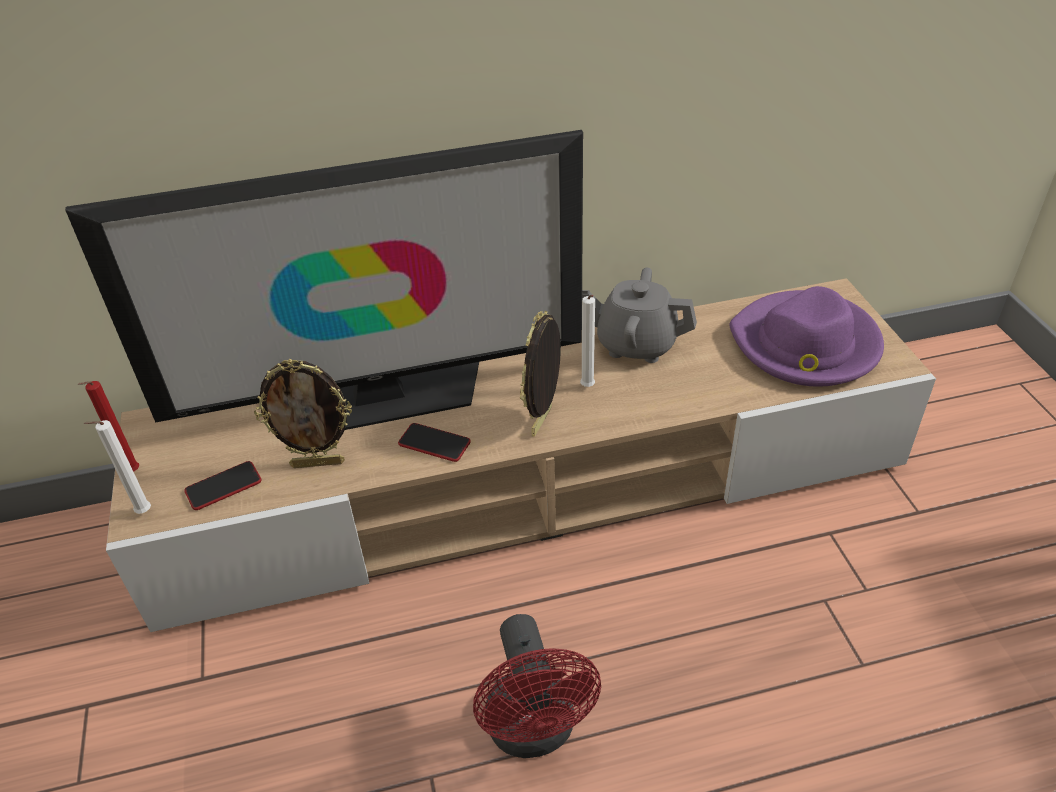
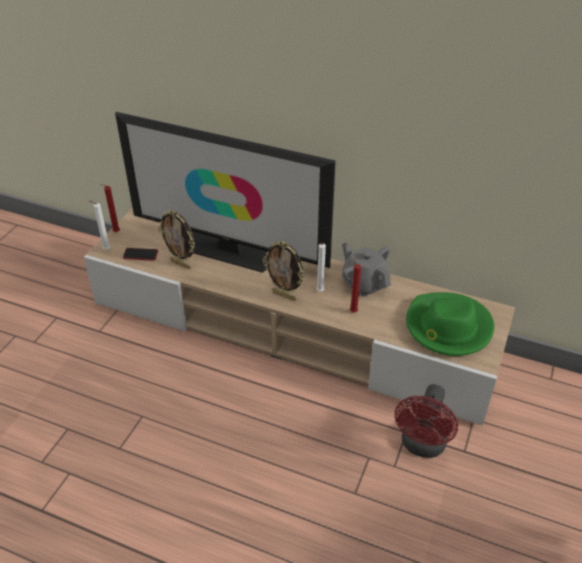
camera: 35 degrees right, 0 degrees up
(434, 443) = (231, 280): phone -> none
(534, 732) = (193, 426): red fan -> red fan (422, 446)
(543, 421) = (284, 295): picture frame -> picture frame turned 120 degrees counterclockwise
(664, 390) = (352, 311): none -> red candle
(805, 345) = (447, 327): purple hat -> green hat

